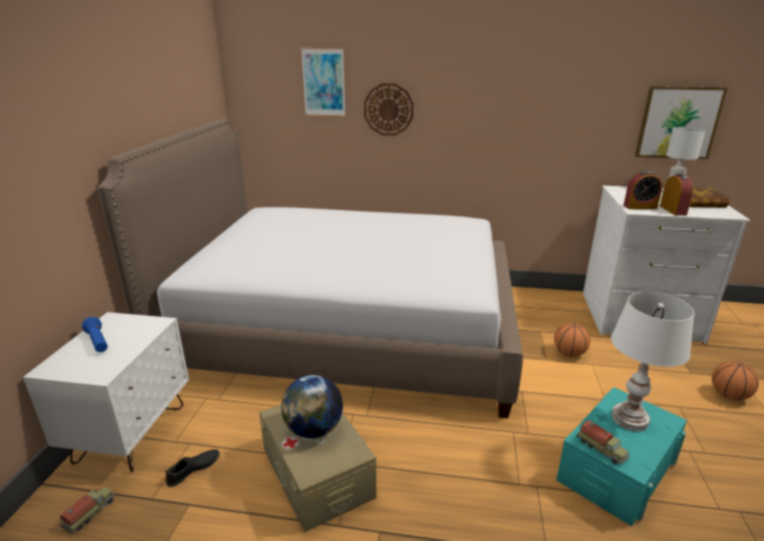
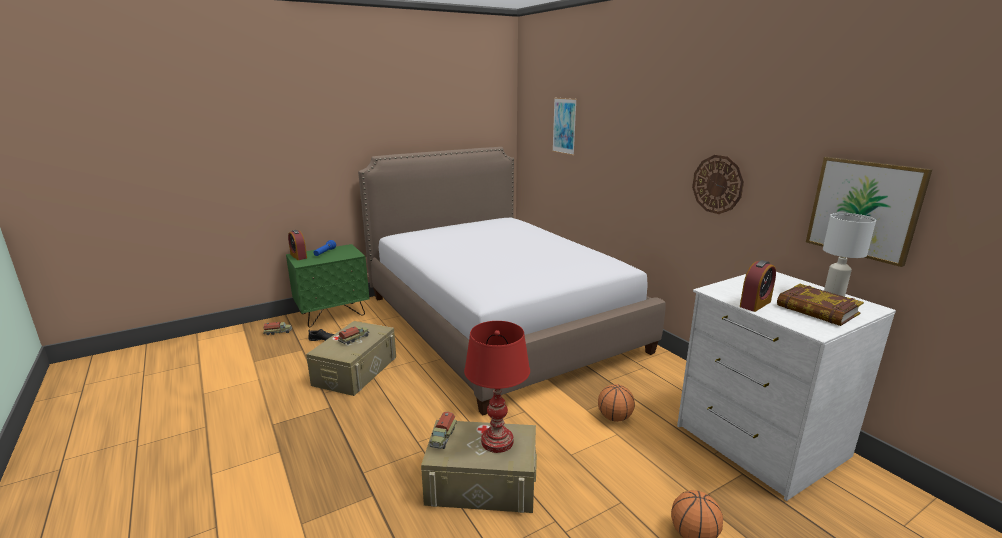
camera: 50 degrees right, 5 degrees down
(131, 433) = (333, 314): white nightstand -> green nightstand
(314, 429) = (354, 339): globe -> toy truck
(388, 109) = (599, 153): wall clock -> wall clock (717, 184)
(616, 469) = (482, 483): turquoise storage box -> beige storage box
(629, 419) = (497, 442): white table lamp -> red table lamp
(640, 207) = (728, 290): alarm clock -> alarm clock (298, 256)

